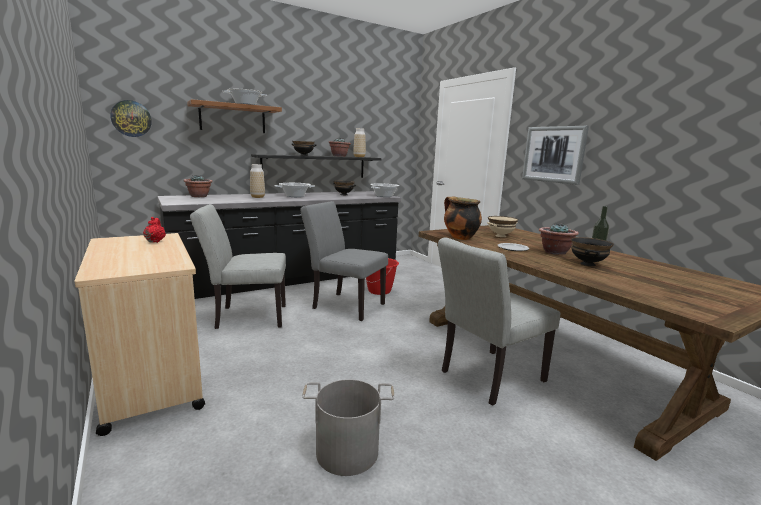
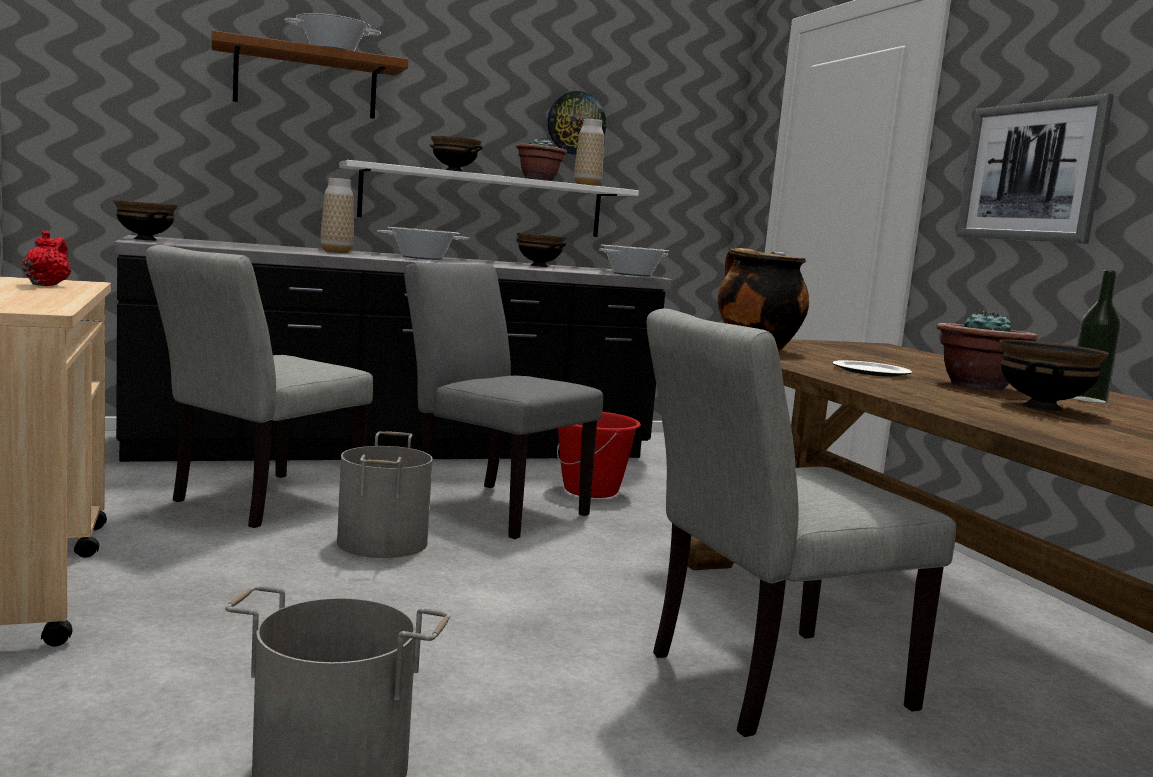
camera: 10 degrees right, 5 degrees down
(131, 118) = (93, 69): wall clock -> wall clock (576, 123)
(171, 200) = (144, 239): none -> black bowl
(199, 196) = (212, 241): potted plant -> none
(245, 317) = (257, 502): grey chair -> grey chair turned 60 degrees counterclockwise
(310, 330) = (384, 542): none -> grey bucket
(315, 166) = (484, 202): black shelf -> white shelf
(501, 236) = (866, 356): beige bowl -> none

